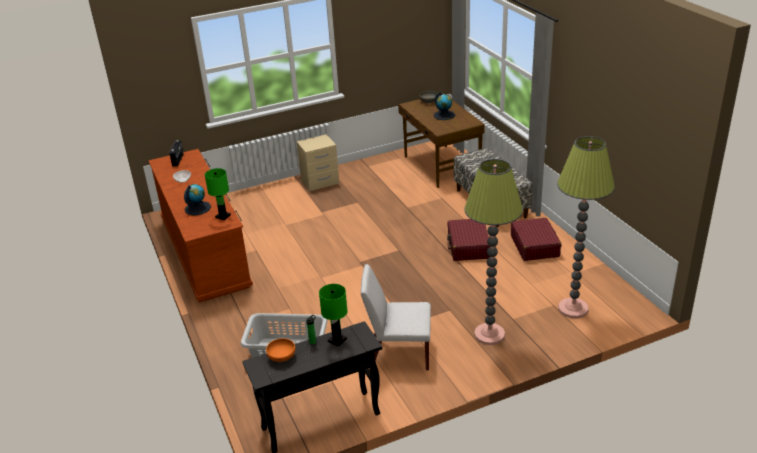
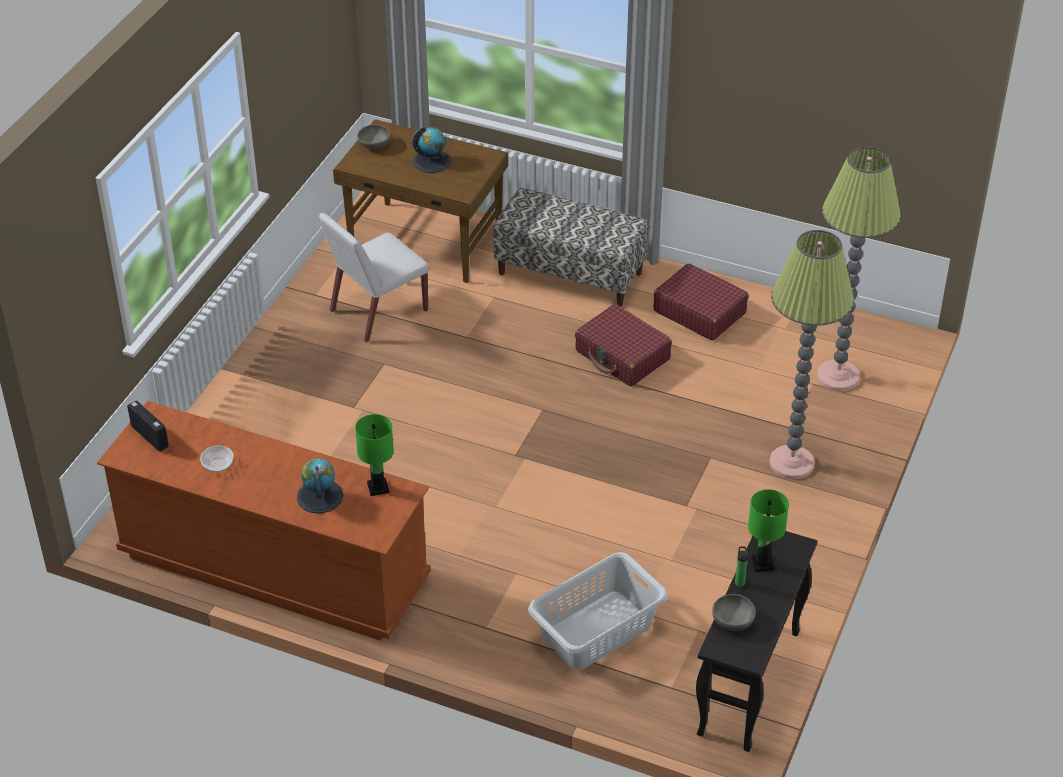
camera: 45 degrees left, 10 degrees up
(281, 356) = (733, 621): orange bowl -> grey bowl
(320, 182) = (279, 358): beige nightstand -> none
(399, 354) = (726, 549): white chair -> white chair (377, 311)

